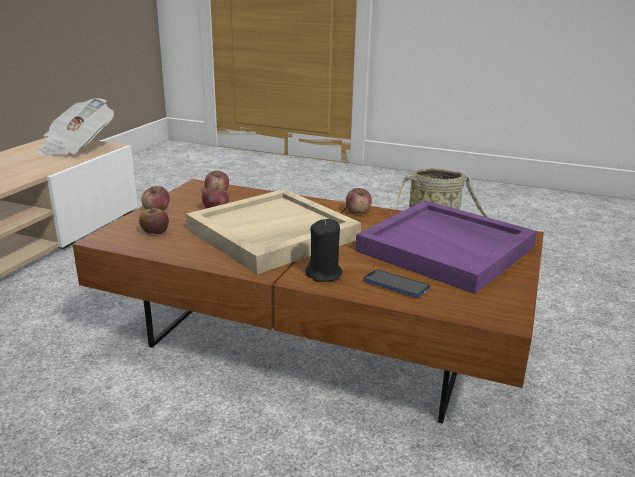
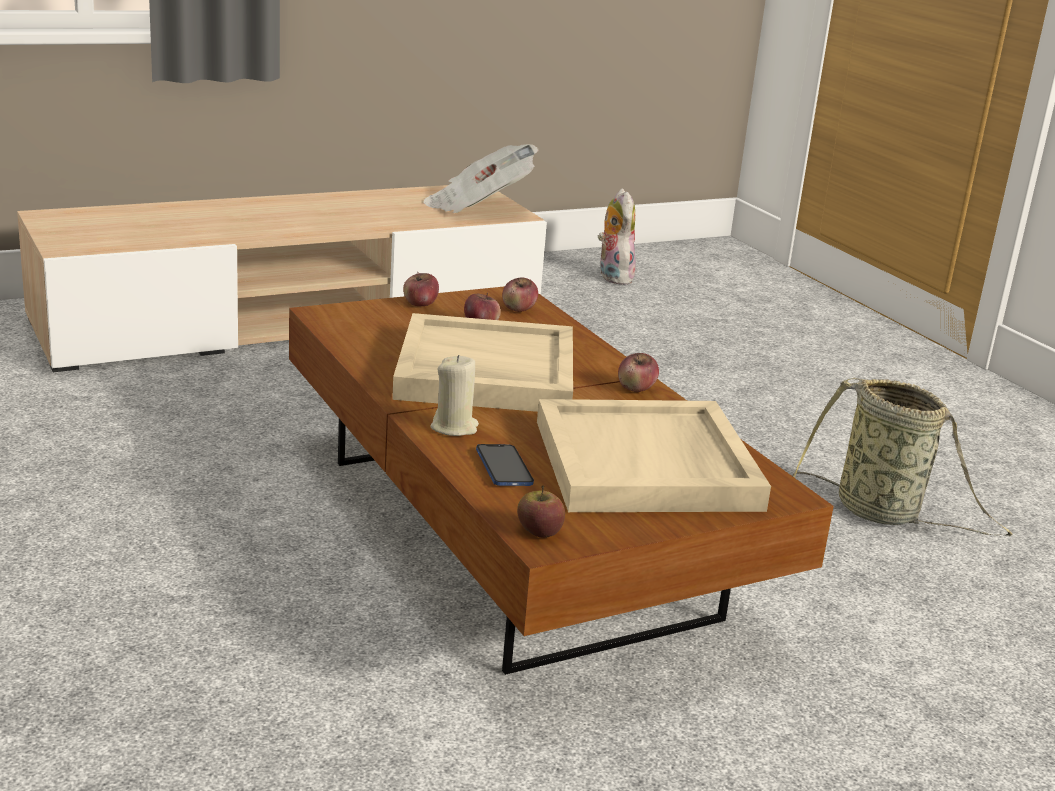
camera: 40 degrees right, 0 degrees up
(142, 176) = (612, 277): none -> plush toy
(154, 232) = (377, 325): apple -> apple (539, 531)
(324, 274) = (454, 427): black candle -> beige candle
(447, 249) = (648, 465): purple tray -> beige tray

